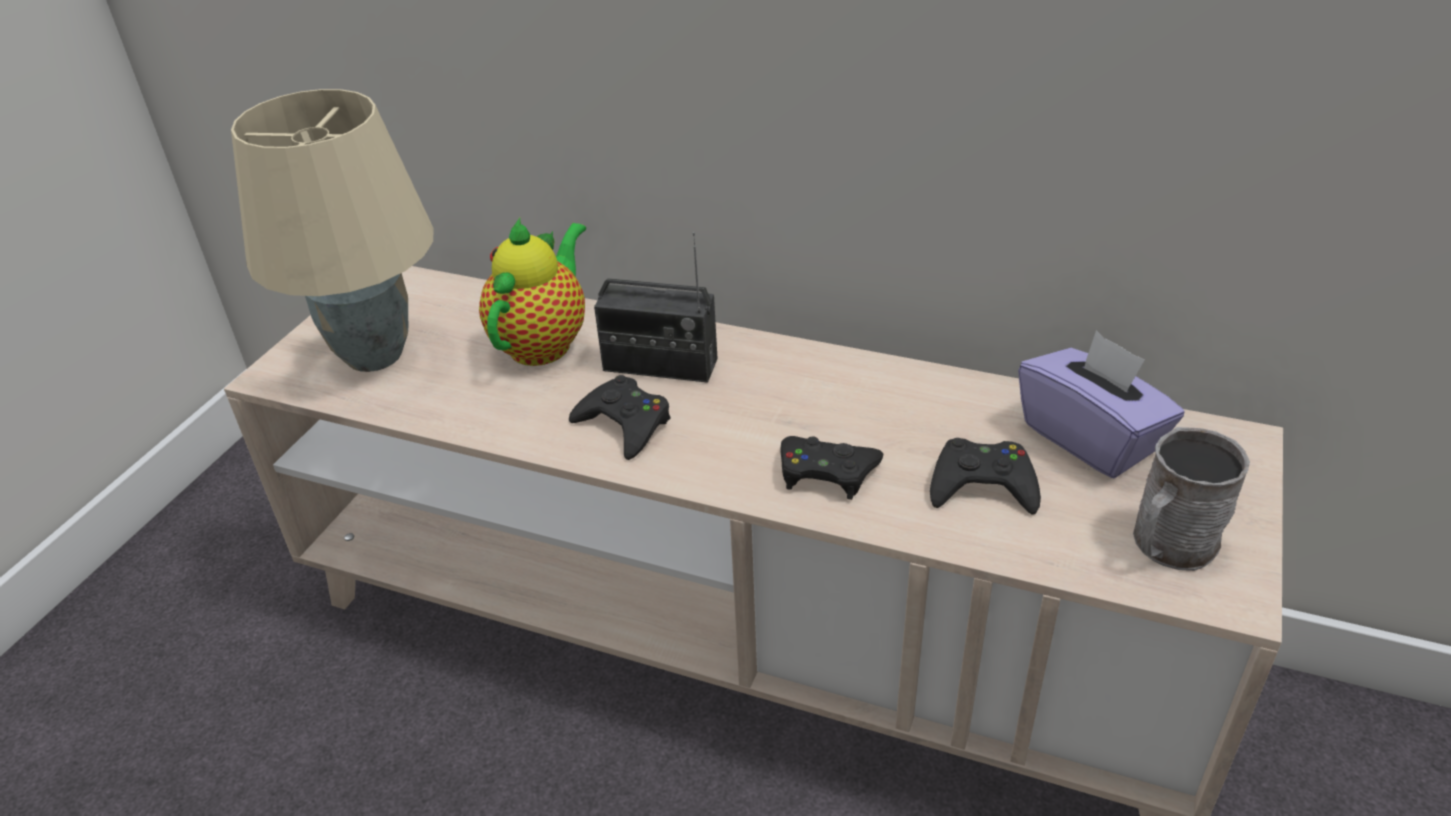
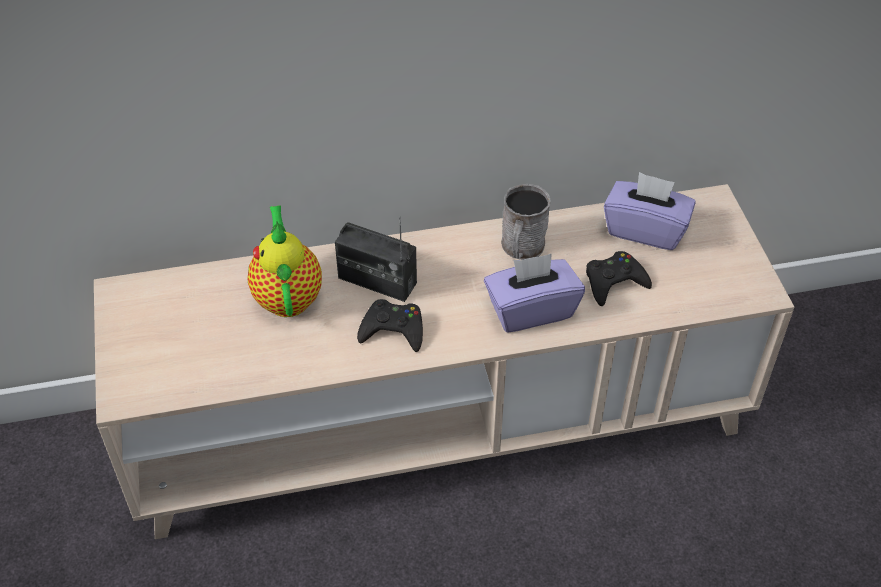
camera: 35 degrees left, 10 degrees up
(372, 355) = (178, 354): beige table lamp -> none
(660, 365) = (377, 281): radio -> radio turned 45 degrees clockwise
(826, 472) = (531, 310): black game controller -> purple tissue box
(1168, 546) = (720, 278): grey mug -> grey mug (521, 248)

